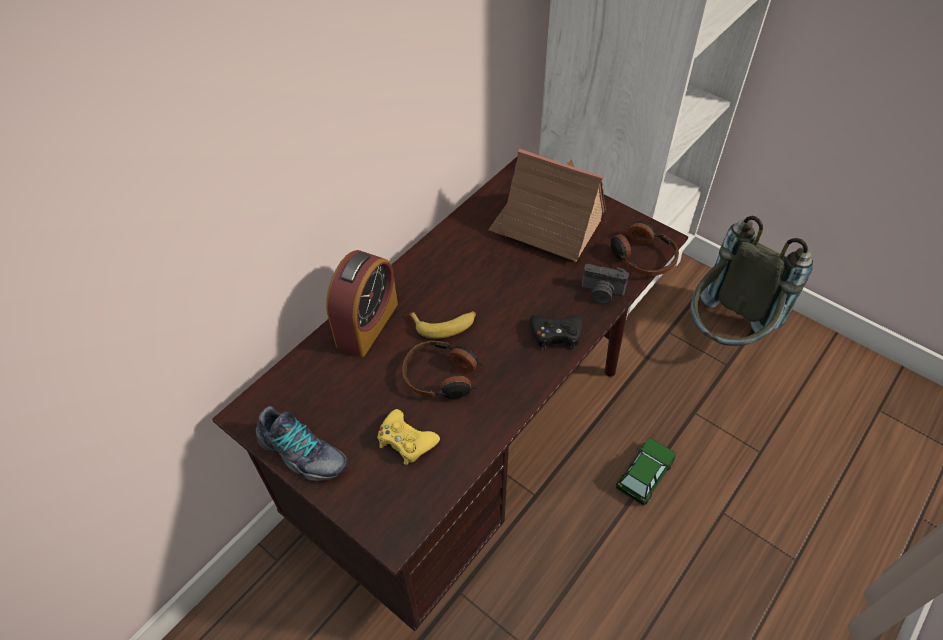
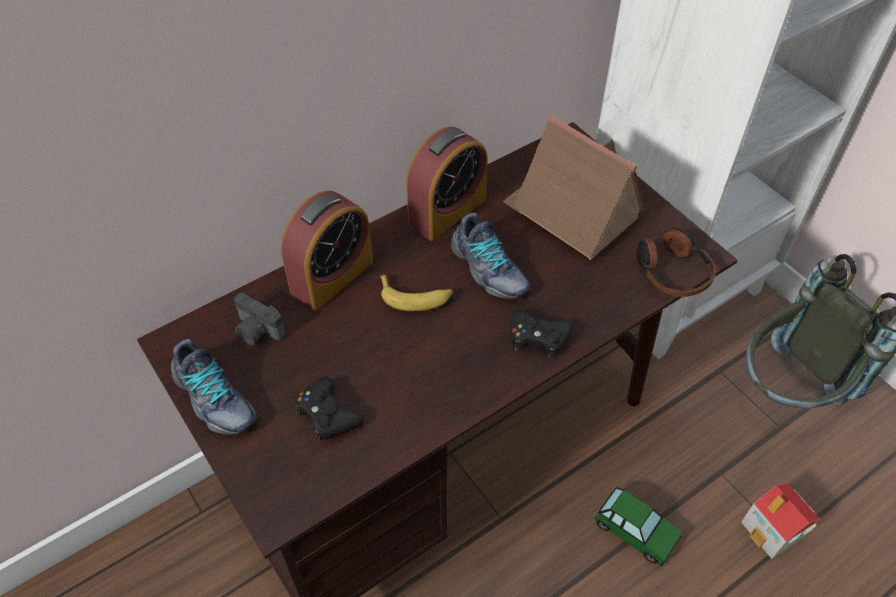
camera: 15 degrees right, 0 degrees up
(406, 441) = (327, 415): yellow game controller -> black game controller
(443, 377) = (393, 354): headphones -> none
(445, 248) = (447, 211): none -> alarm clock
(496, 289) = (488, 270): none -> shoe
(601, 293) = (608, 303): camera -> camera (257, 332)
(644, 475) = (636, 530): toy car -> toy car turned 75 degrees clockwise
(747, 446) = (773, 530): none -> toy house

